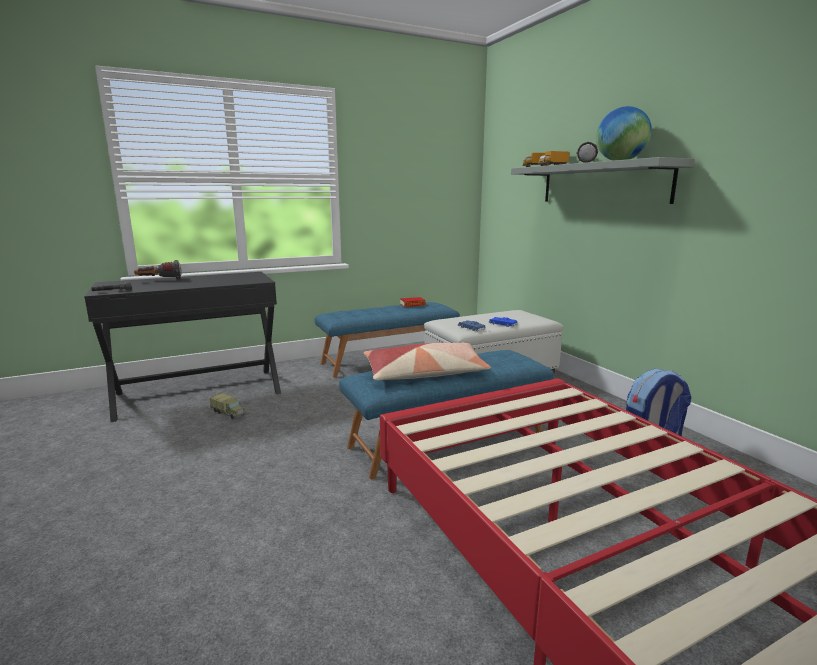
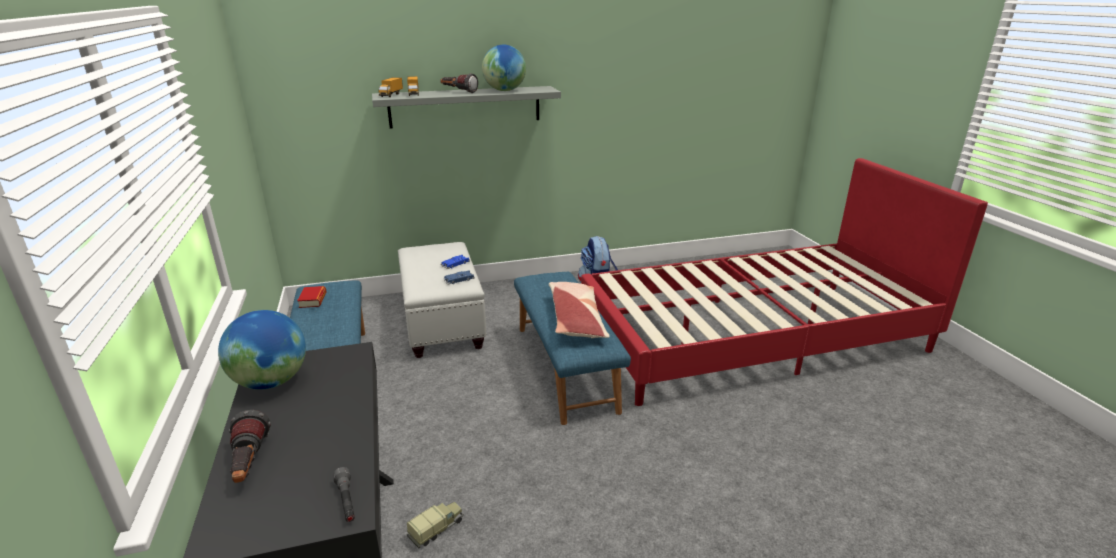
camera: 80 degrees left, 10 degrees up
(234, 275) = (271, 382): none -> globe

